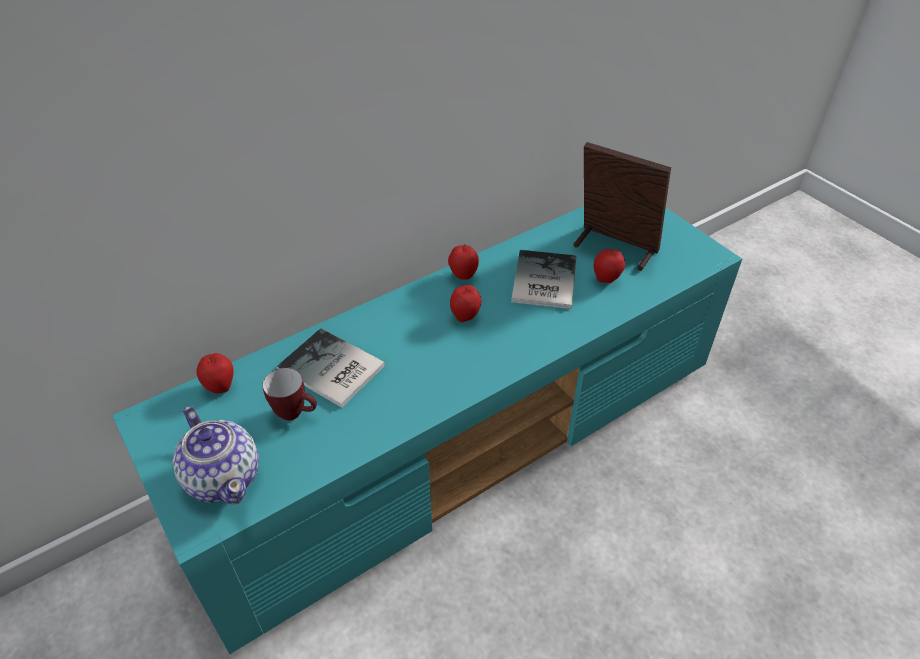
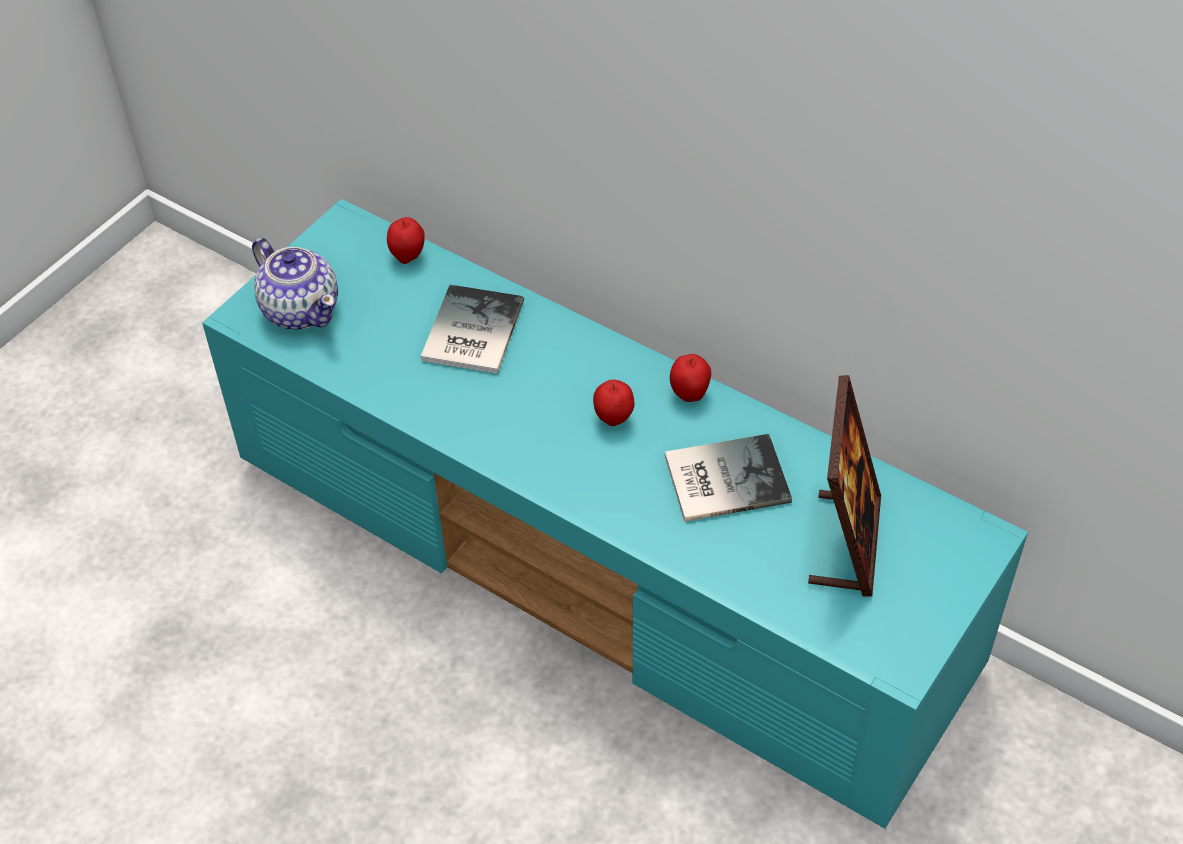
camera: 70 degrees right, 5 degrees up
(224, 476) = (301, 309): teapot -> teapot turned 75 degrees counterclockwise
(296, 414) = (398, 328): mug -> none
(606, 279) = (767, 547): apple -> none

